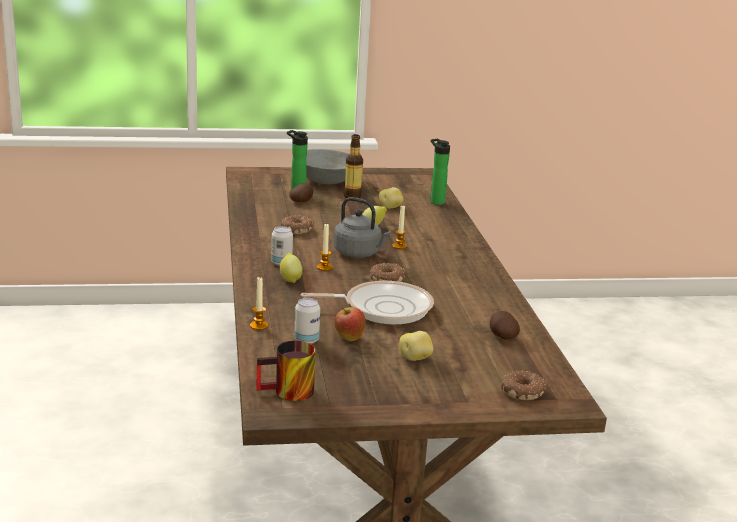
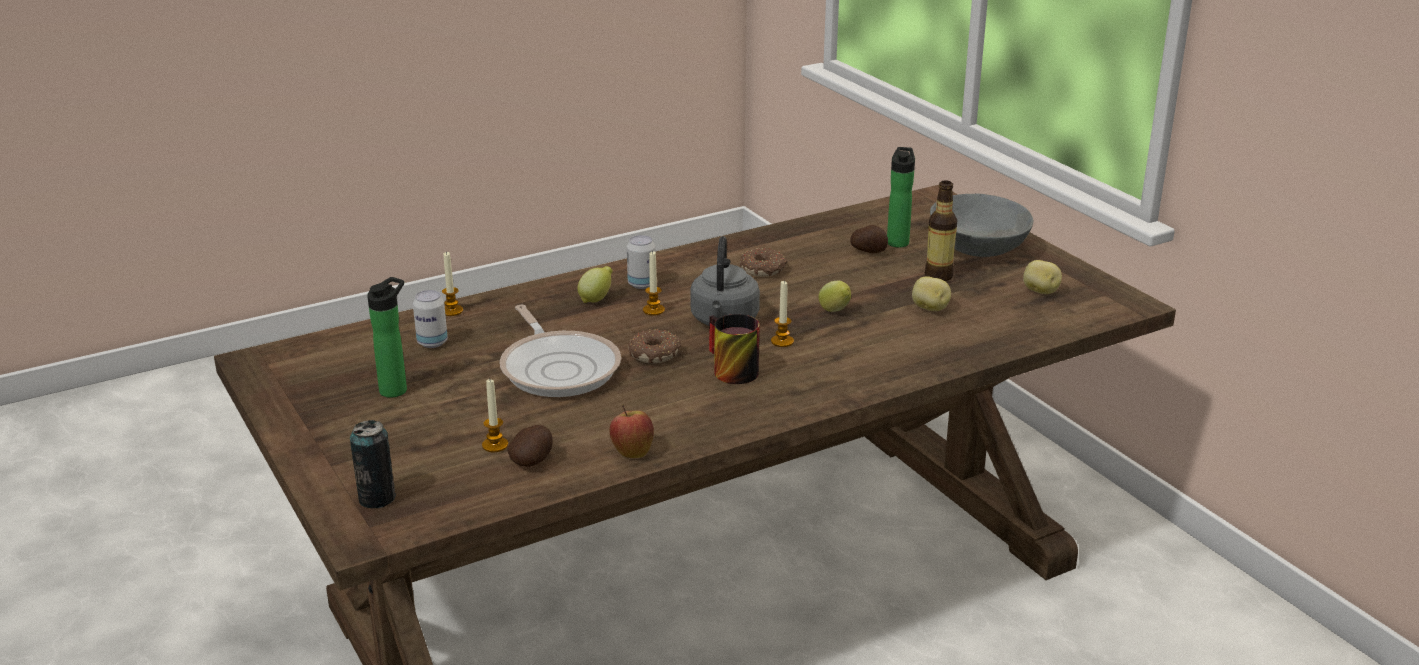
camera: 70 degrees right, 5 degrees up
(288, 393) = (299, 359): mug -> mug (728, 370)
(349, 338) = (456, 364): apple -> apple (632, 452)
(415, 358) = (427, 413): potato -> potato (1040, 291)
(435, 202) = (1004, 335): bottle -> bottle (396, 389)
(475, 344) = (495, 445): none -> candle
(523, 391) = (377, 498): donut -> can

